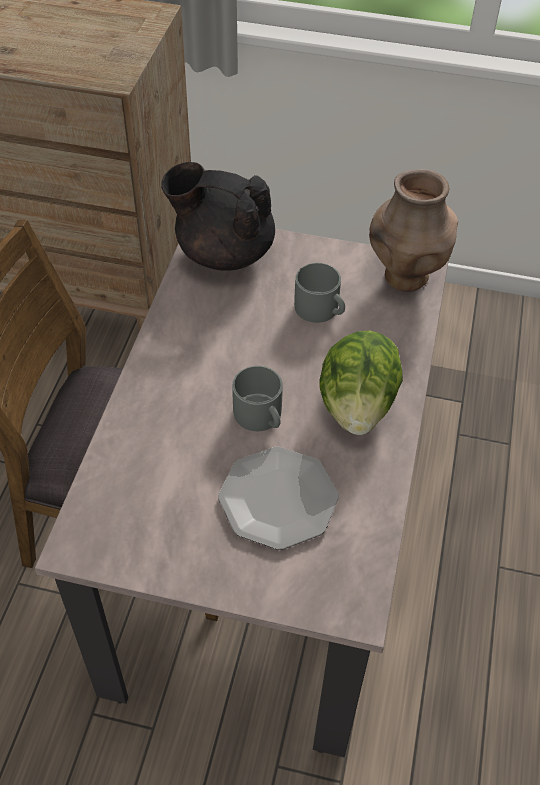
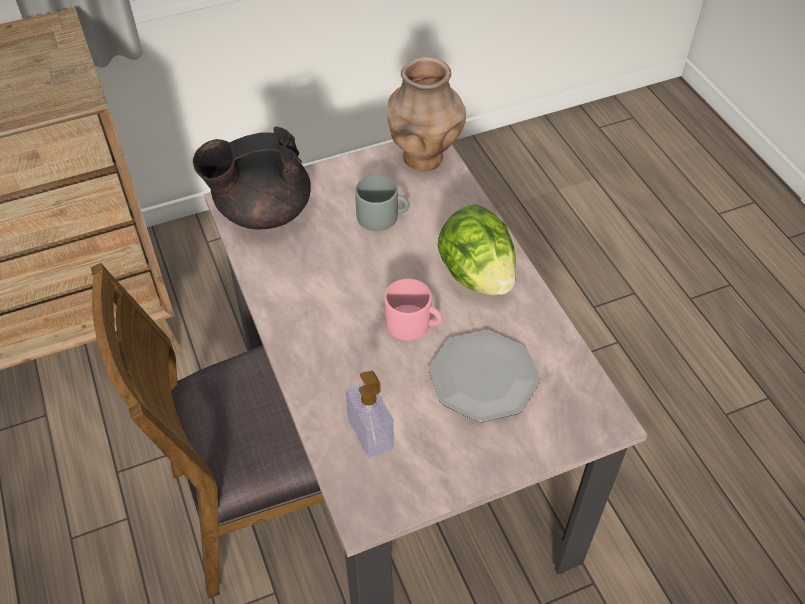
camera: 35 degrees left, 0 degrees up
(140, 485) = (370, 433): none -> soap dispenser
(261, 416) = (413, 324): grey mug -> pink mug

